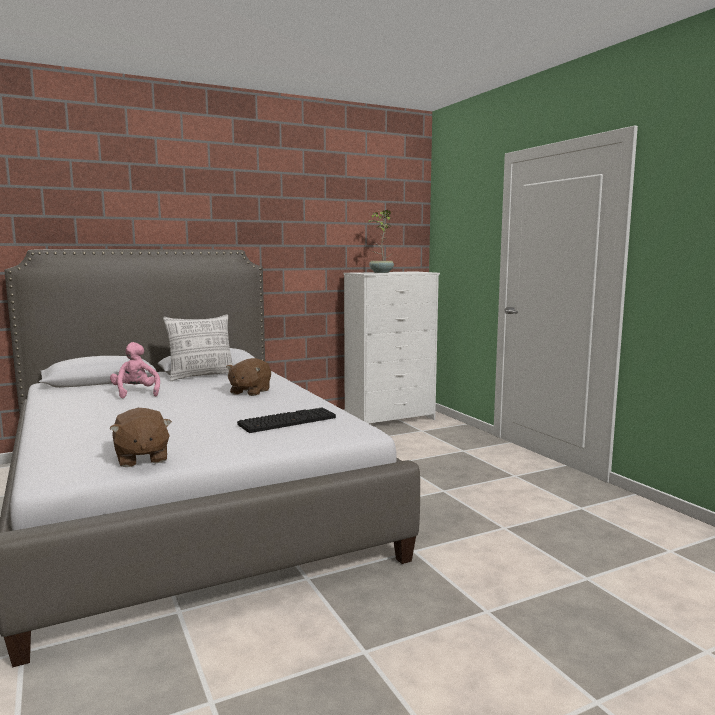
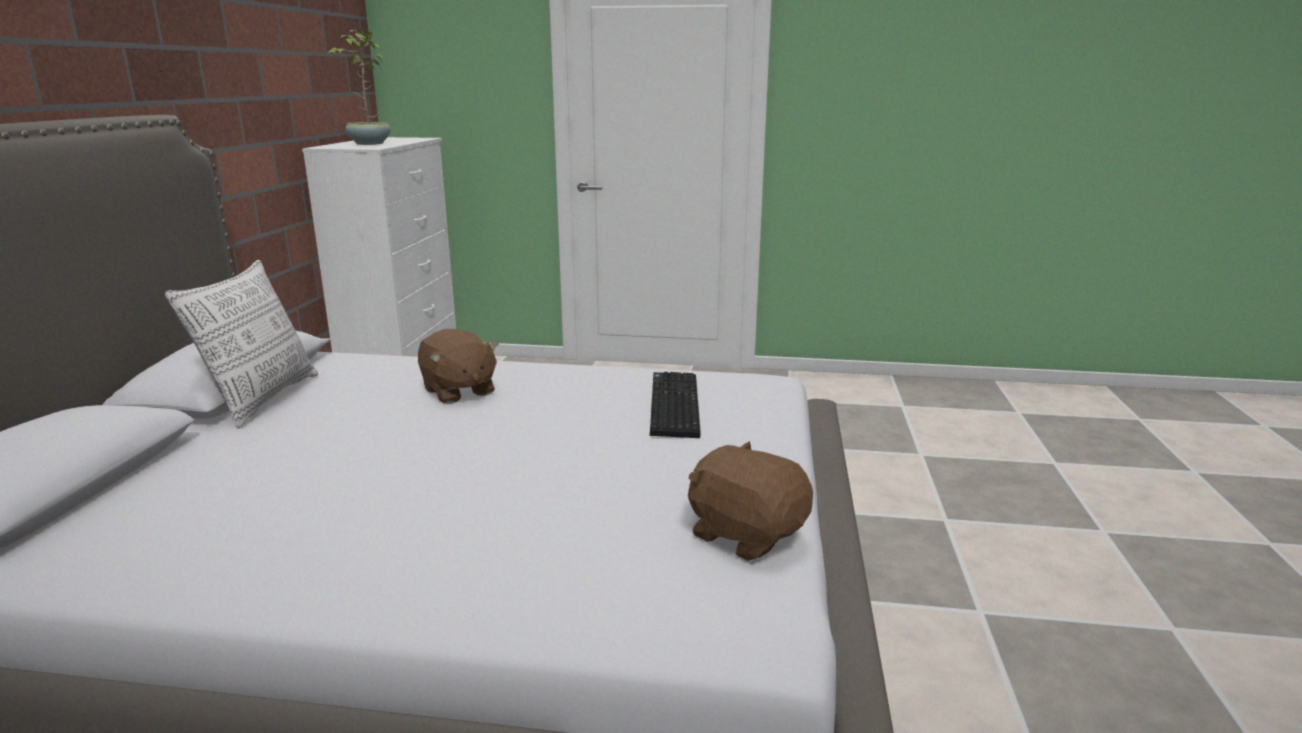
camera: 55 degrees left, 10 degrees up
(136, 393) = (274, 473): pink plush toy -> none
(141, 458) = (746, 534): brown plush toy -> brown plush toy turned 150 degrees counterclockwise

